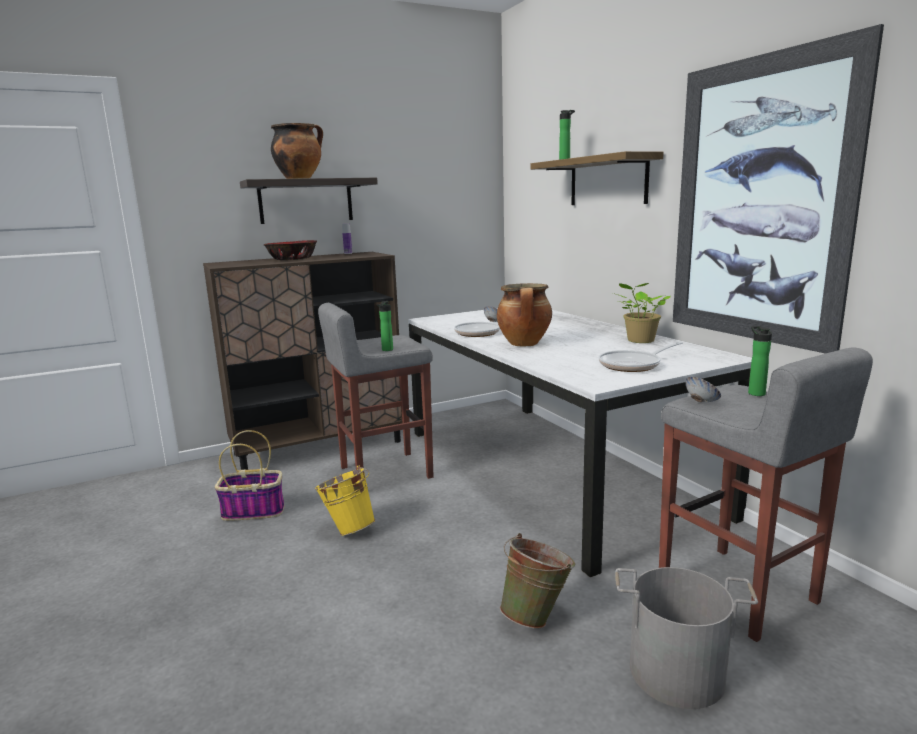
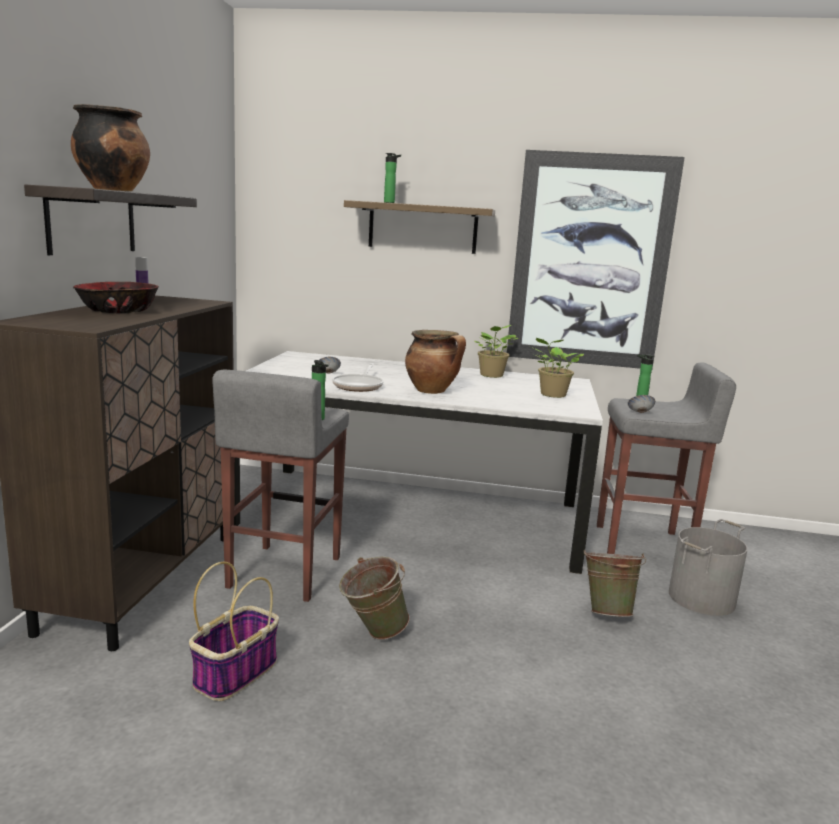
camera: 55 degrees left, 0 degrees up
(348, 529) = (372, 633): yellow bucket -> green bucket
(633, 365) = (551, 395): frying pan -> potted plant

